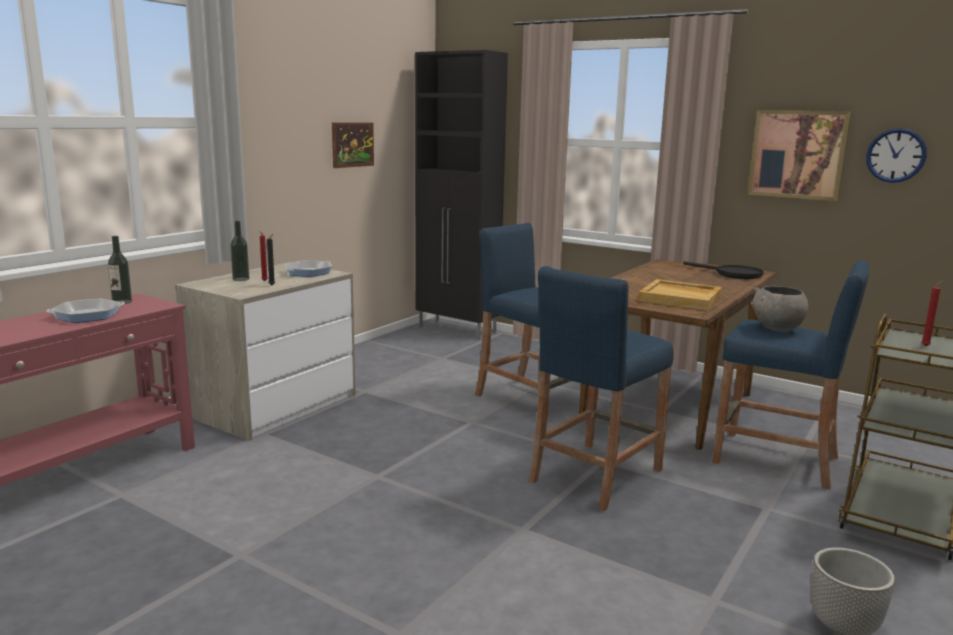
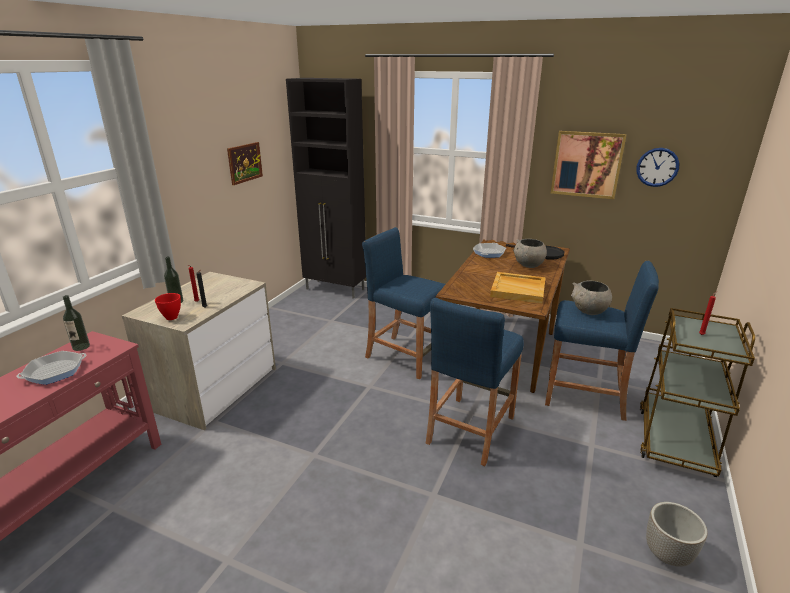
camera: 10 degrees left, 10 degrees up
(230, 289) = (172, 317): none -> red bowl
(308, 272) = (229, 285): frying pan -> frying pan (489, 253)
(706, 281) = (528, 265): none -> grey bowl

